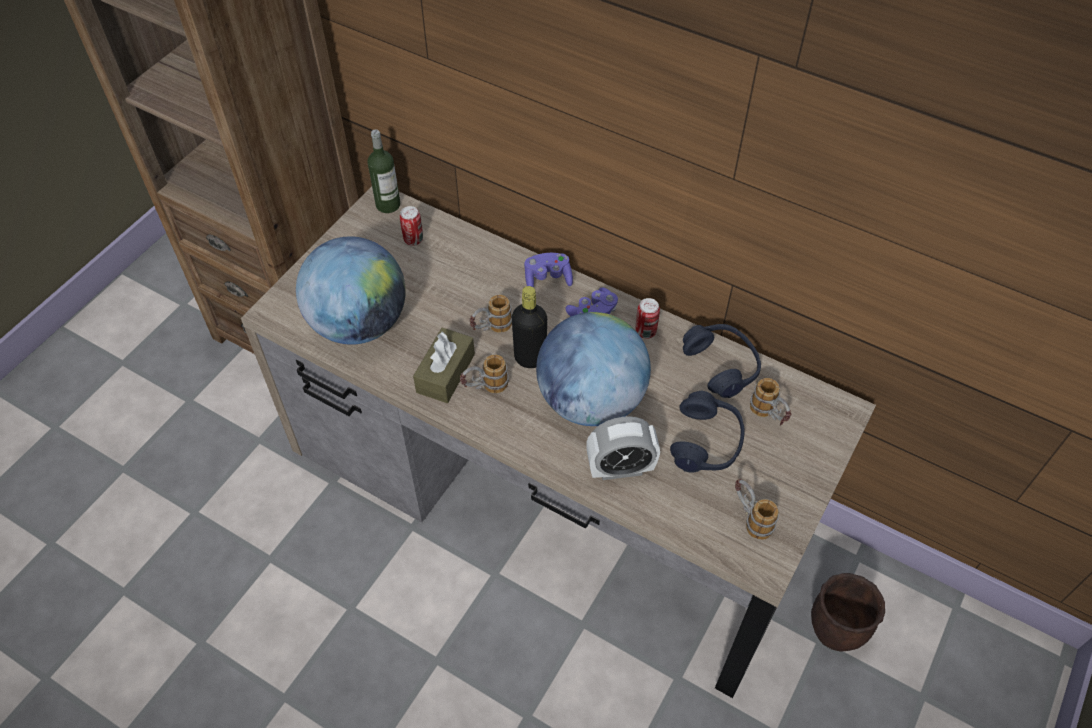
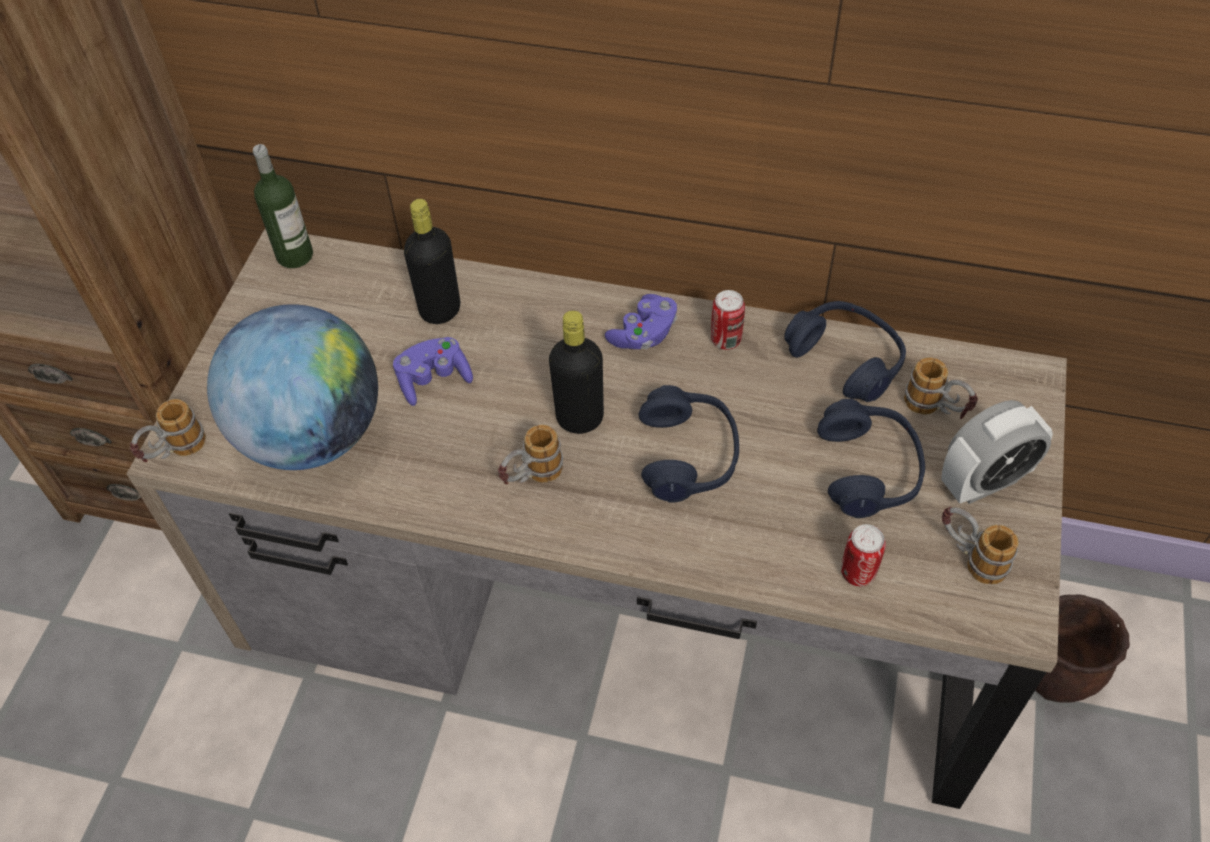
camera: 15 degrees left, 0 degrees up
(413, 239) = (350, 295): can -> can (857, 573)
(445, 373) = (466, 472): brown tissue box -> none
(467, 264) = (440, 310): none -> black bottle
(491, 329) = (509, 393): mug -> mug (175, 453)
(547, 278) = (562, 302): purple game controller -> purple game controller (434, 379)
(591, 400) = (688, 455): globe -> blue headphones
(620, 468) = (766, 540): alarm clock -> alarm clock (984, 482)

